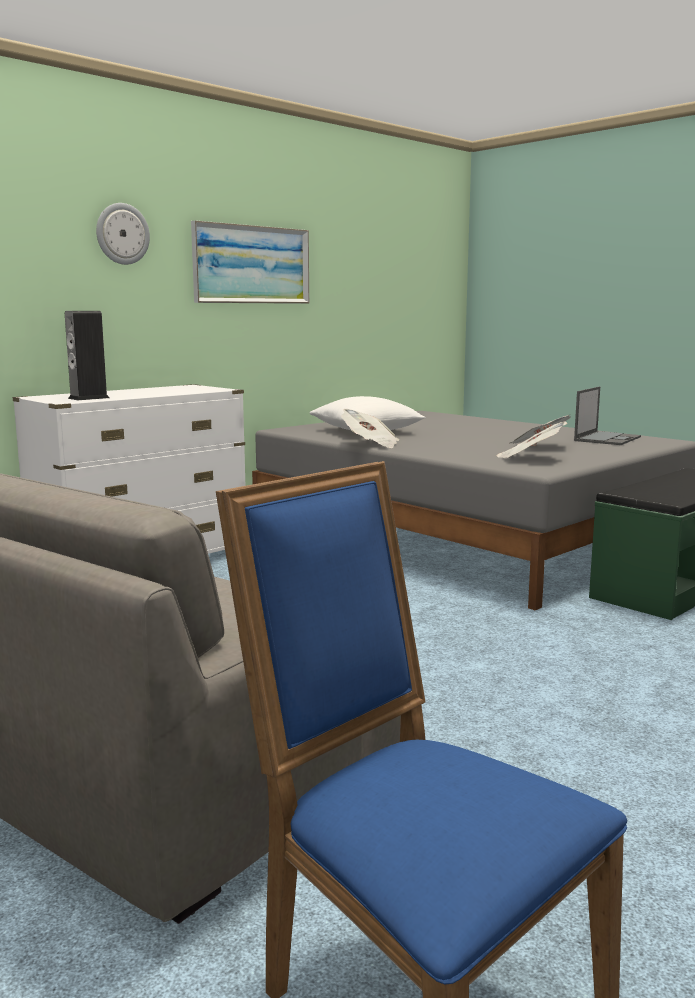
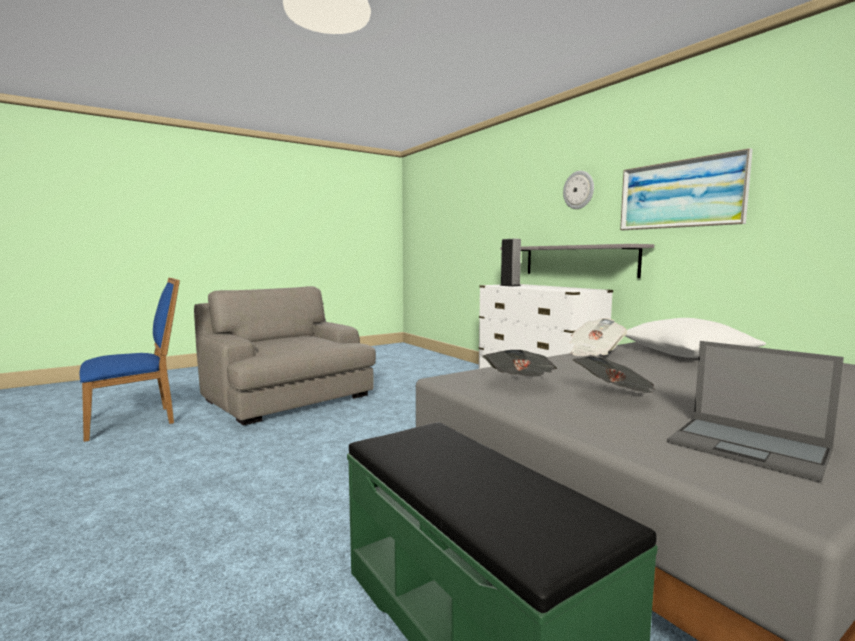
camera: 100 degrees right, 5 degrees down
(132, 346) = (578, 260): none -> grey shelf

